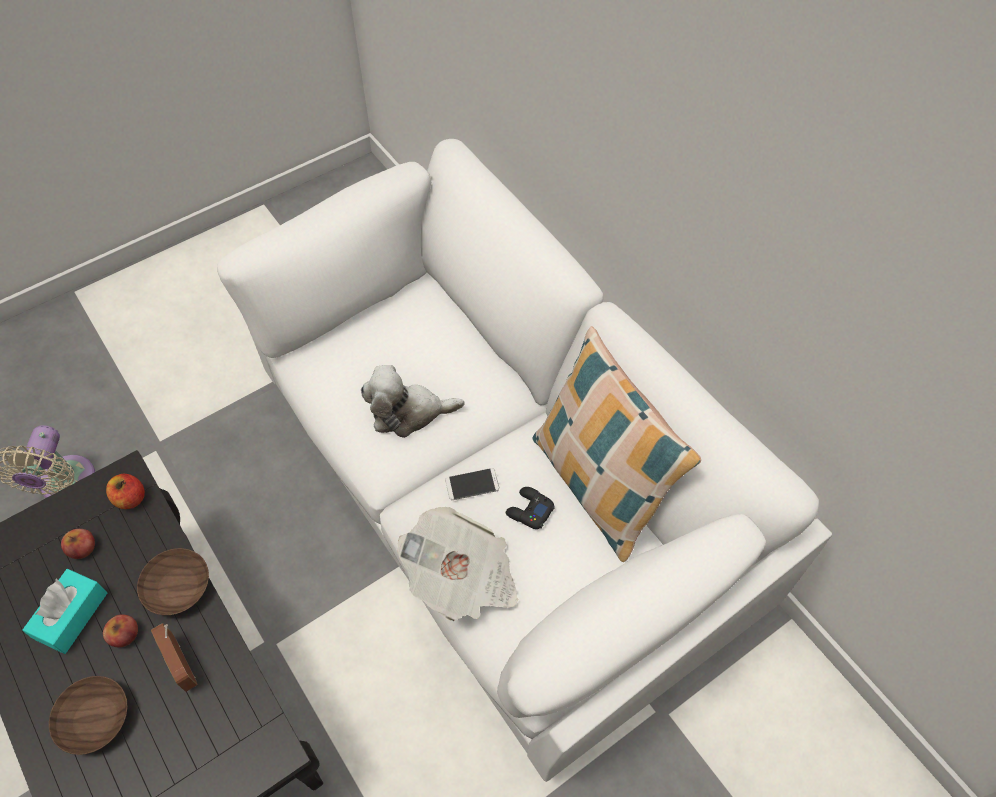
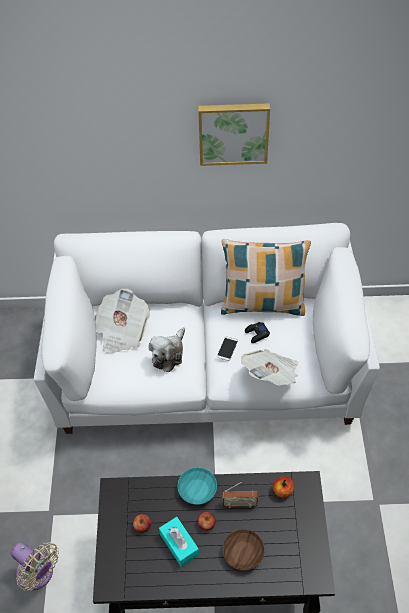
camera: 55 degrees left, 5 degrees down
(130, 498) = (129, 492): apple -> apple (283, 491)
(176, 588) = (197, 490): brown bowl -> turquoise bowl
(406, 332) = (122, 331): none -> newspaper
(728, 161) = (233, 132): none -> picture

